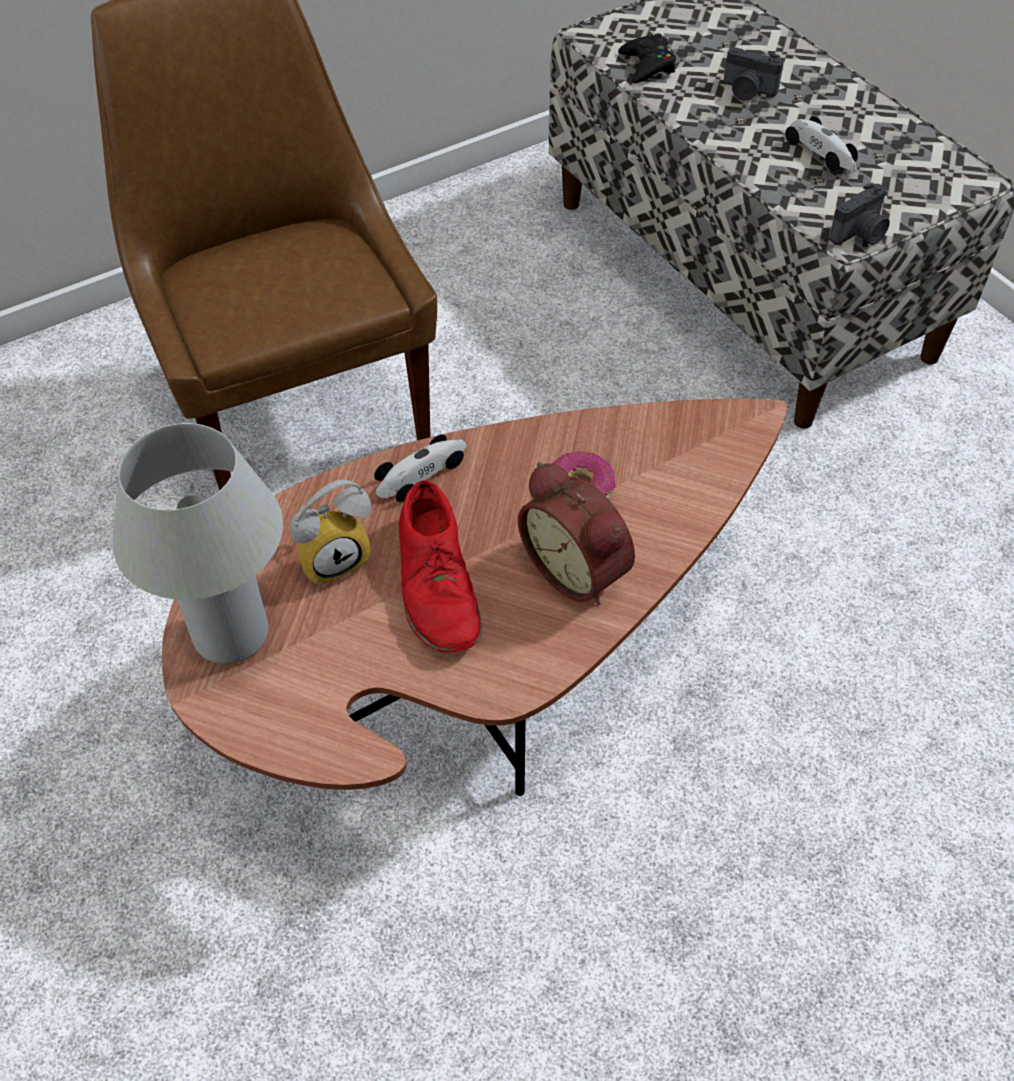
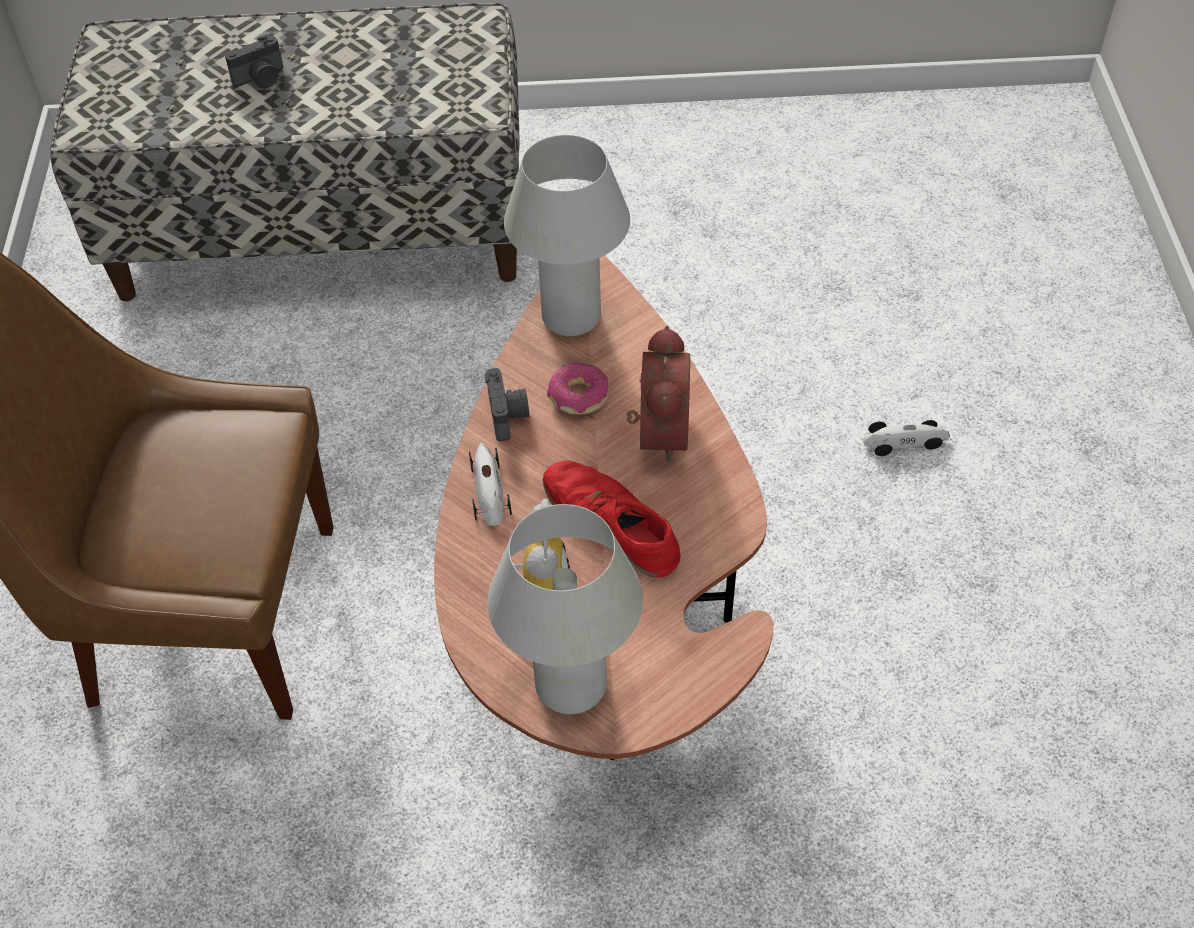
camera: 60 degrees left, 0 degrees up
(438, 584) = (611, 524): red shoe -> red shoe turned 150 degrees counterclockwise
(578, 570) = (657, 432): alarm clock -> alarm clock turned 75 degrees counterclockwise
(647, 65) = (165, 118): black game controller -> none
(677, 438) = (571, 317): none -> white table lamp
(821, 153) = (376, 77): toy car -> toy car (905, 442)
(860, 234) = (486, 104): camera -> camera (509, 415)

